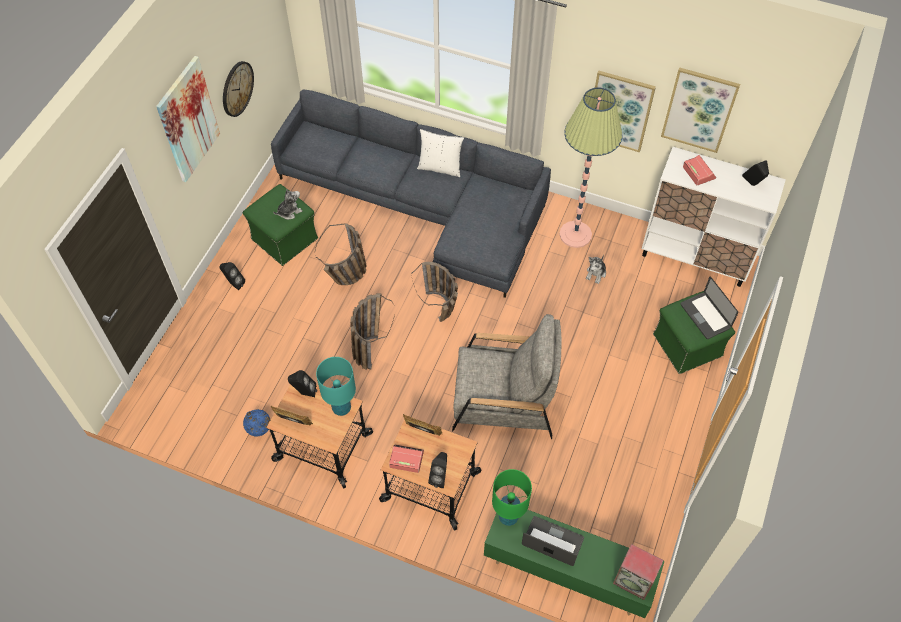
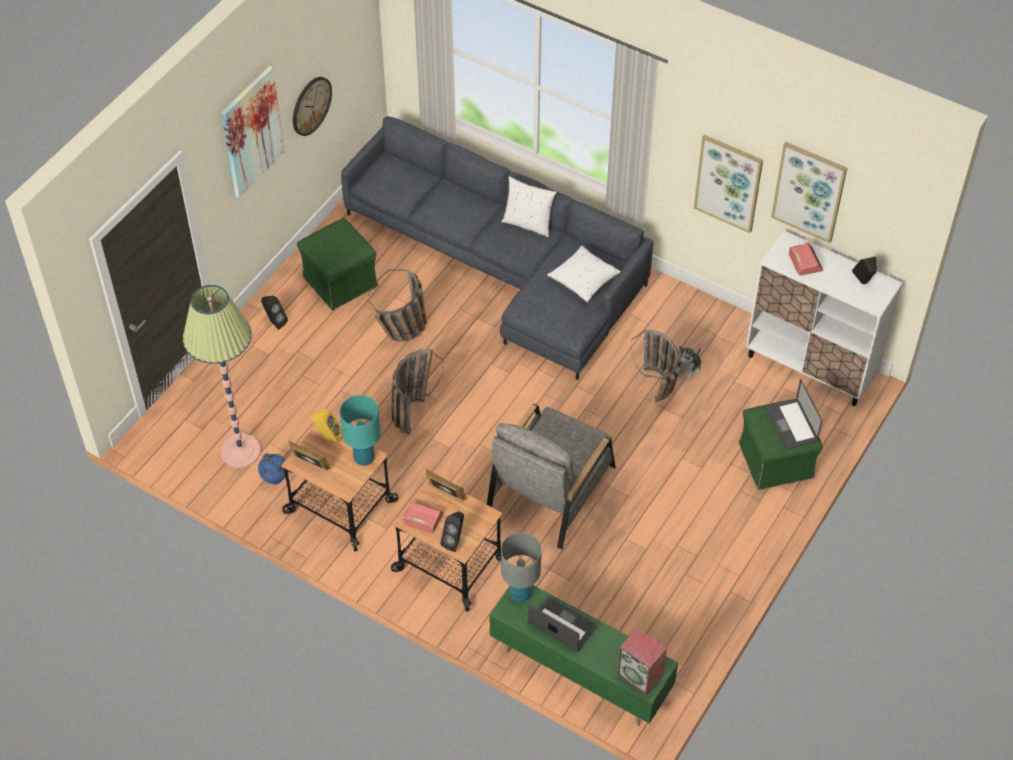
camera: 10 degrees right, 5 degrees down
(289, 211) = (348, 249): plush toy -> none
(304, 392) = (327, 437): black speaker -> yellow speaker
(441, 312) = (501, 385): basket -> basket (659, 392)
(498, 212) = (583, 281): none -> white pillow
(503, 401) = (550, 489): grey armchair -> grey armchair turned 105 degrees clockwise
(508, 516) = (520, 594): green table lamp -> grey table lamp
(575, 234) = (675, 322): floor lamp -> floor lamp (240, 451)

